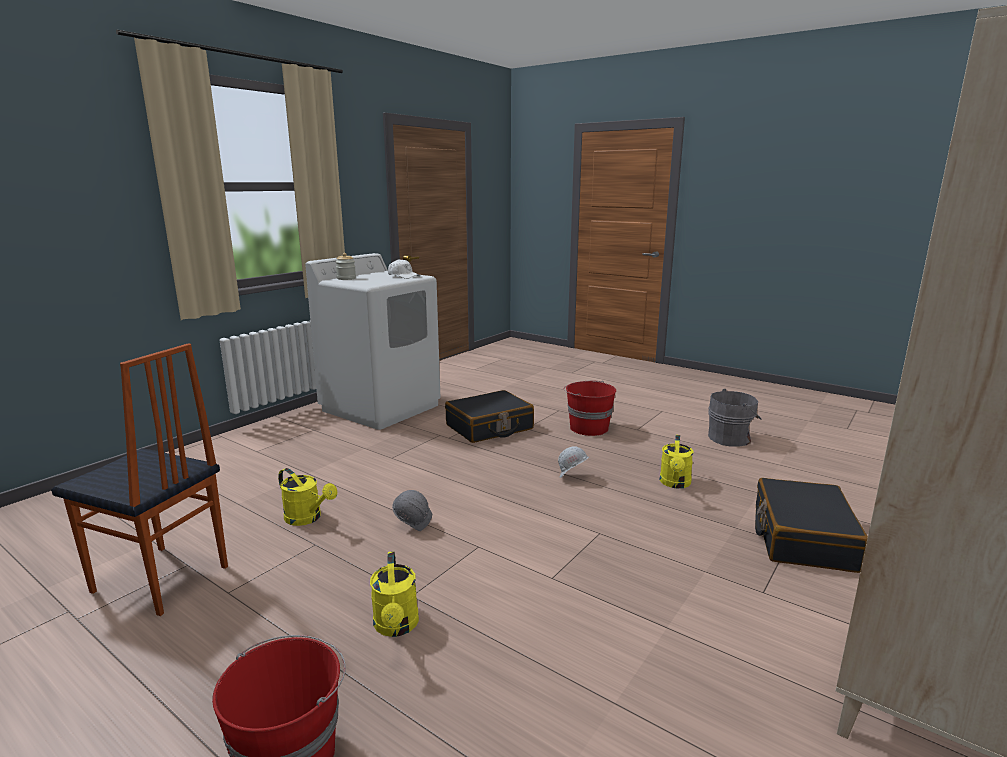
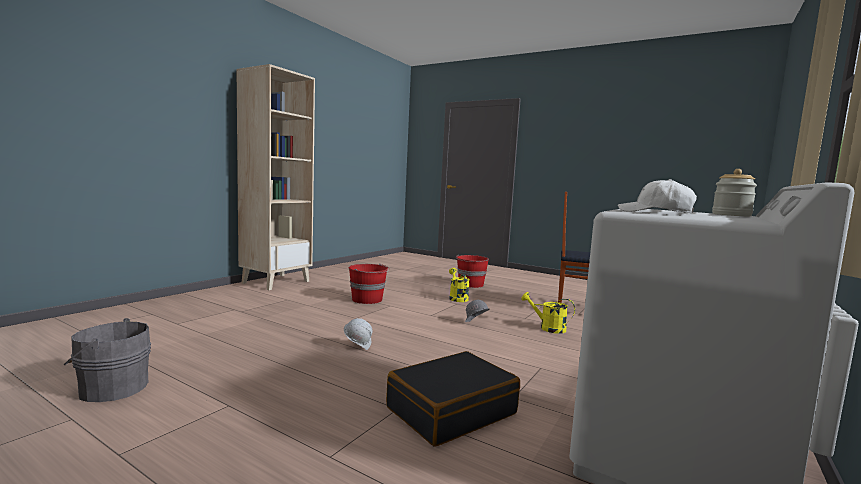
camera: 175 degrees right, 10 degrees down
(588, 428) = (302, 409): red bucket -> red bucket (368, 299)
(675, 484) = (268, 341): yellow watering can -> none
(802, 538) = (226, 313): black suitcase -> none

